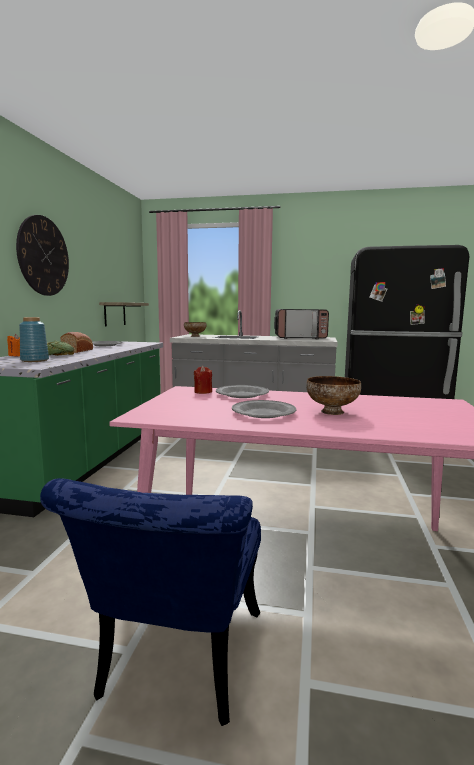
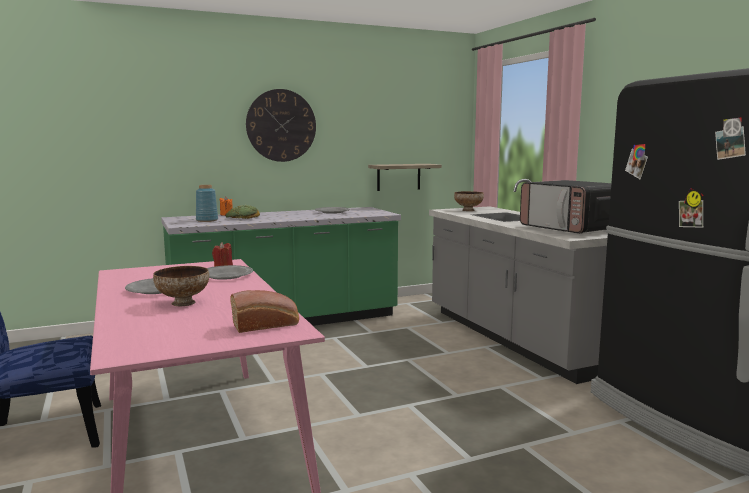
camera: 55 degrees right, 0 degrees up
(79, 350) = (280, 215): bread -> bread (266, 325)

